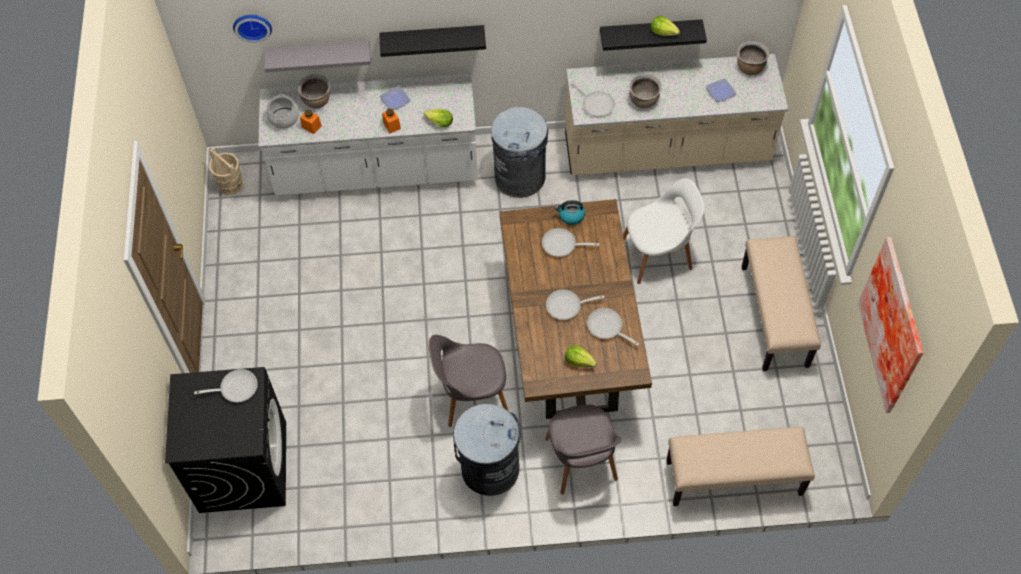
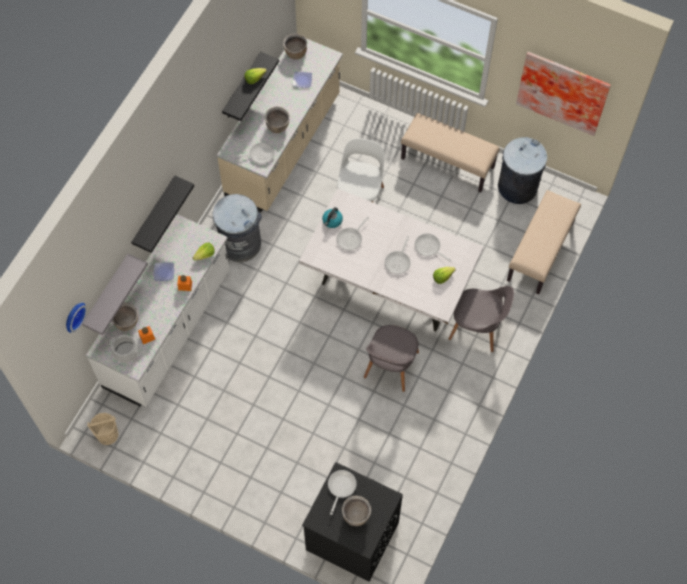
camera: 60 degrees left, 5 degrees up
(210, 421) = (356, 515): none -> brown cooking pot
(489, 468) = (449, 383): grey trash can -> grey trash can (517, 187)
(570, 342) = (390, 286): brown dining table -> white dining table
(607, 328) = (429, 248): frying pan -> frying pan turned 60 degrees clockwise

